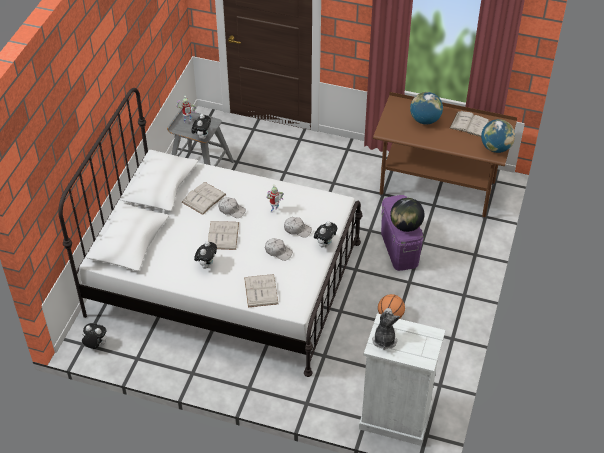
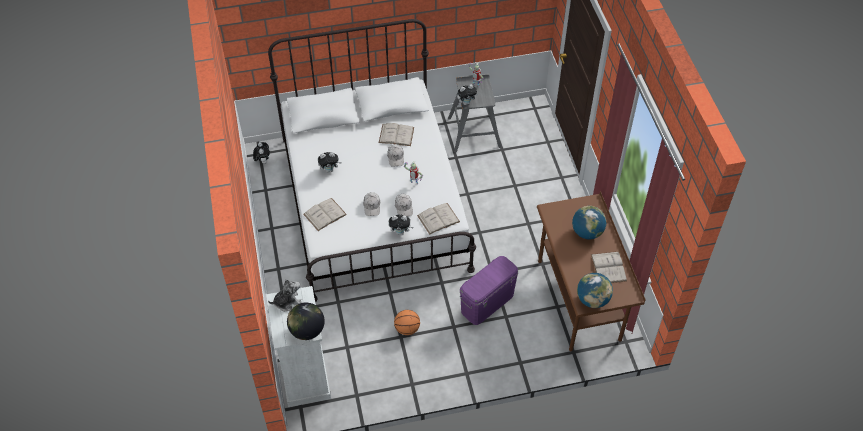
camera: 60 degrees right, 5 degrees up
(223, 235) = (365, 165): white book -> white book (438, 218)
(406, 226) = (480, 284): globe -> globe (307, 331)

